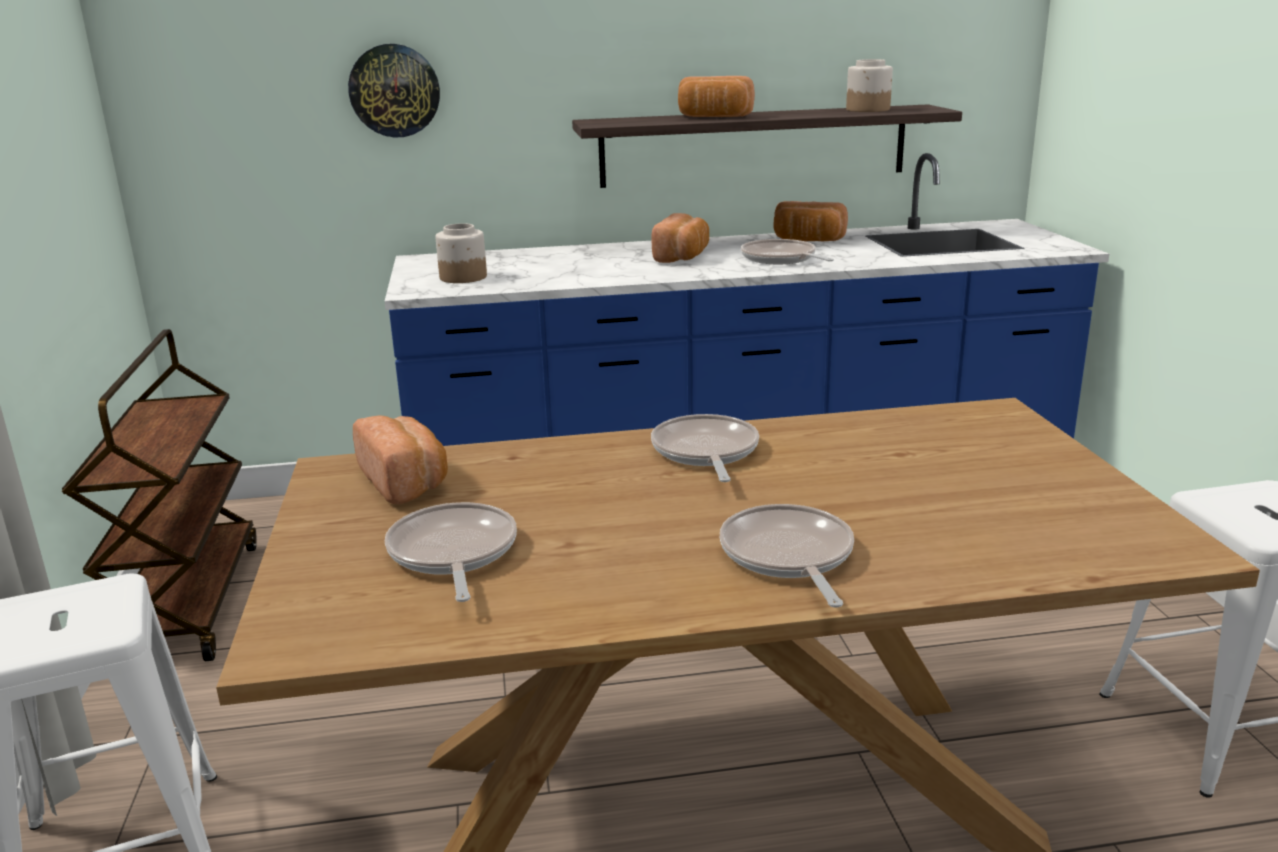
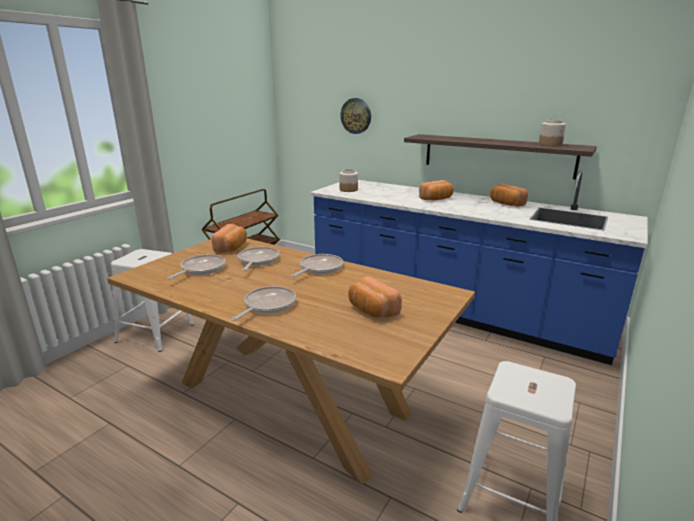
camera: 40 degrees right, 0 degrees up
(714, 117) = (469, 139): bread -> bread (371, 310)
(781, 259) = (472, 208): frying pan -> frying pan (257, 261)

